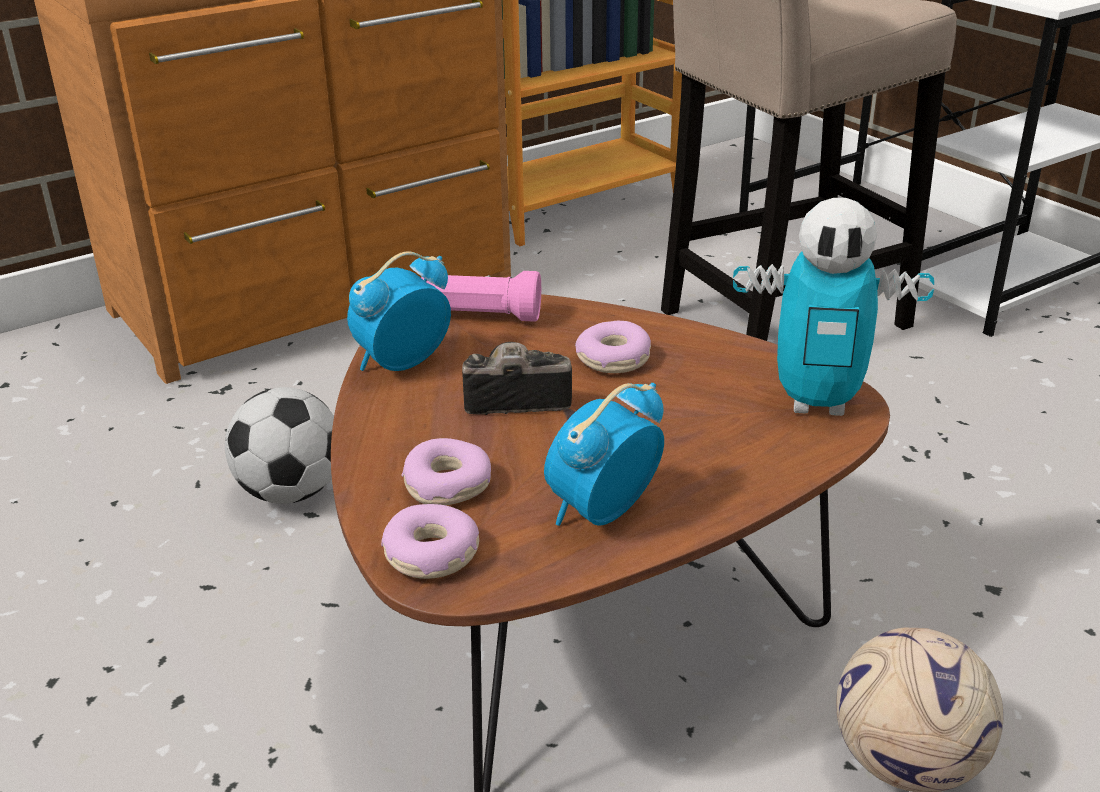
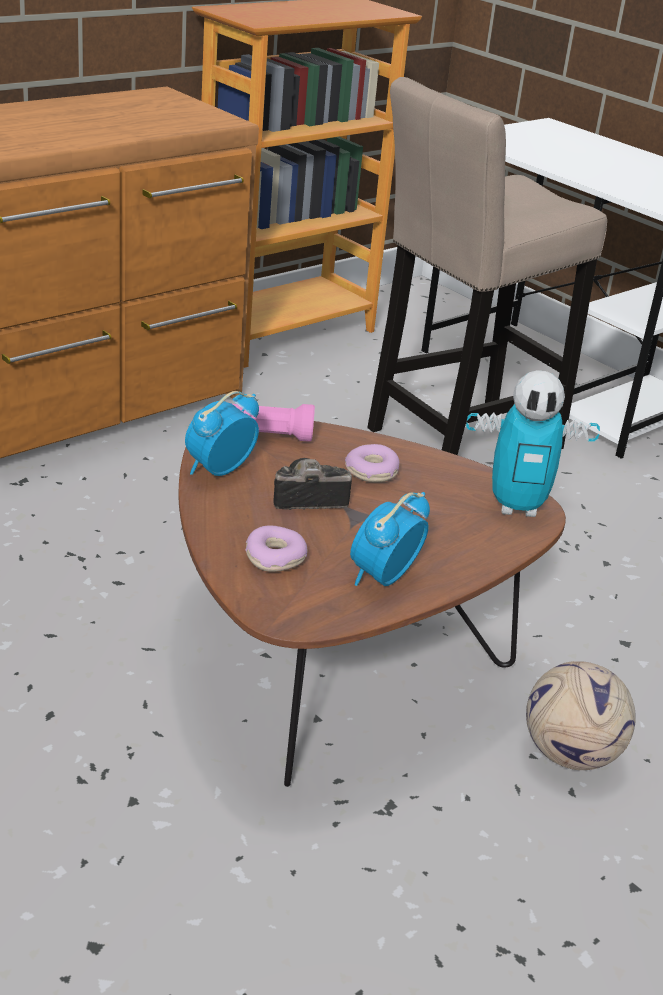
camera: 10 degrees left, 0 degrees up
(291, 491) = (98, 565): football -> none
(431, 555) = (276, 603): donut -> none

